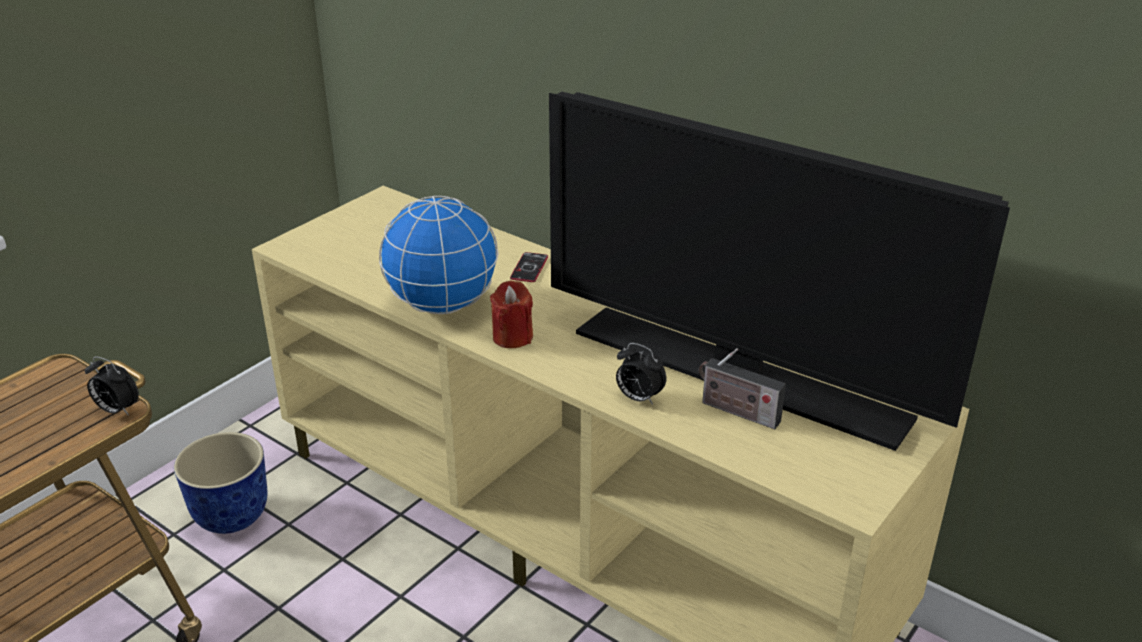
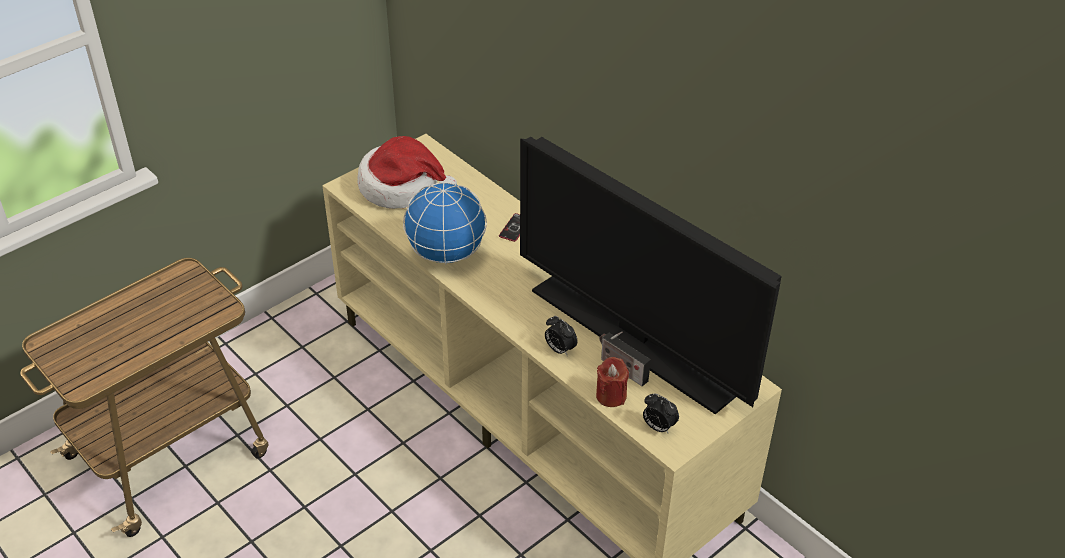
camera: 10 degrees right, 10 degrees up
(117, 410) = (223, 308): alarm clock -> alarm clock (658, 427)
(231, 516) = (295, 365): planter -> none
(363, 240) = (401, 187): none -> hat
(512, 337) = (488, 288): red candle -> red candle (611, 395)

